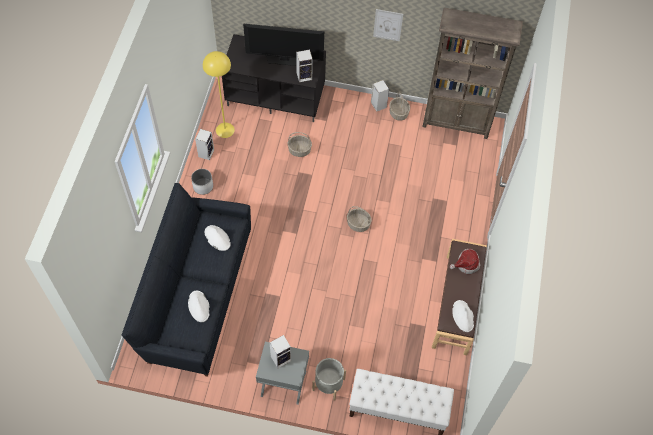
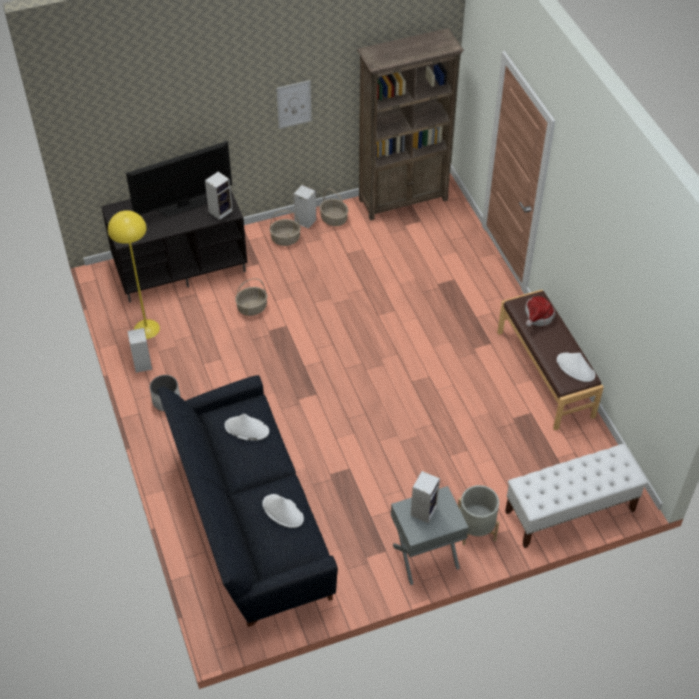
camera: 30 degrees left, 10 degrees down
(358, 224) = (378, 349): basket -> basket (285, 239)

